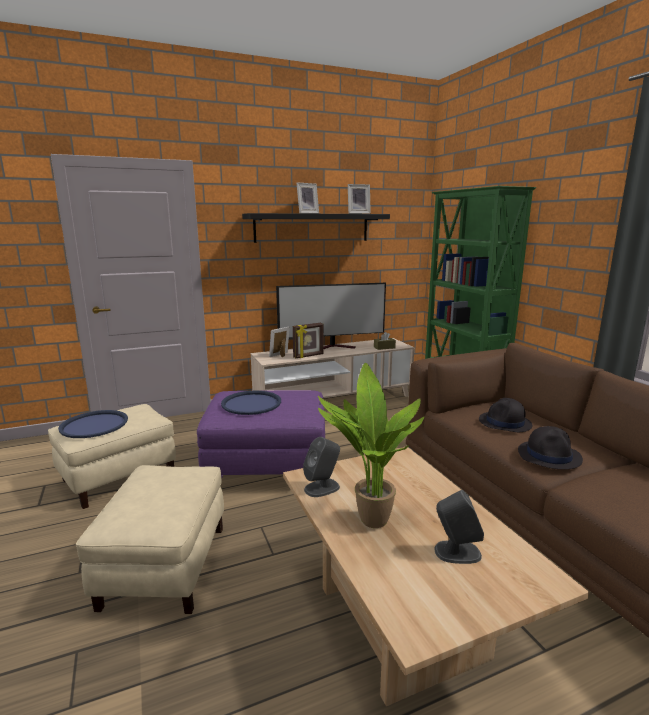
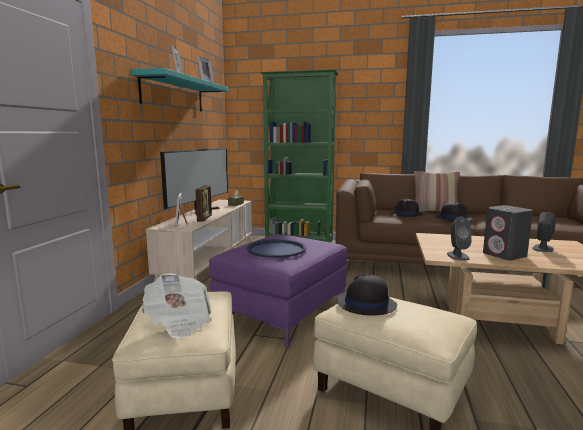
camera: 55 degrees left, 5 degrees down
(94, 425) = (178, 322): blue tray -> newspaper
(168, 476) = (365, 304): none -> black hat
(312, 227) = (173, 94): black shelf -> turquoise shelf
(368, 520) = (505, 255): potted plant -> grey speaker
(577, 436) = (435, 211): none -> pillow

